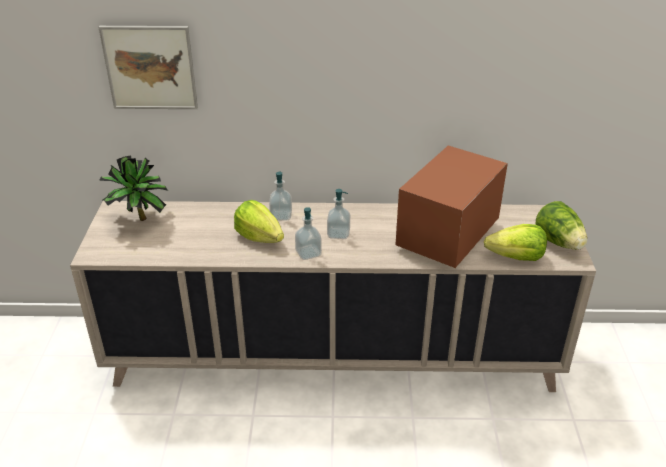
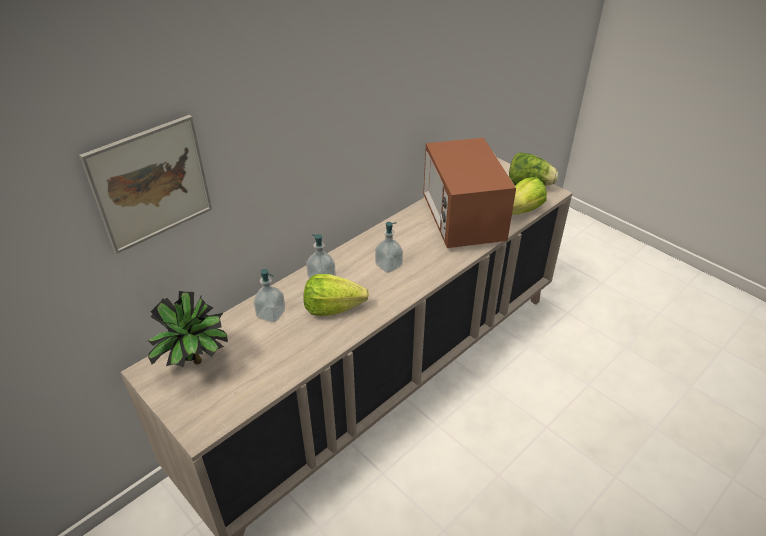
camera: 45 degrees left, 5 degrees up
(308, 253) = (391, 296): soap dispenser -> soap dispenser (271, 314)

